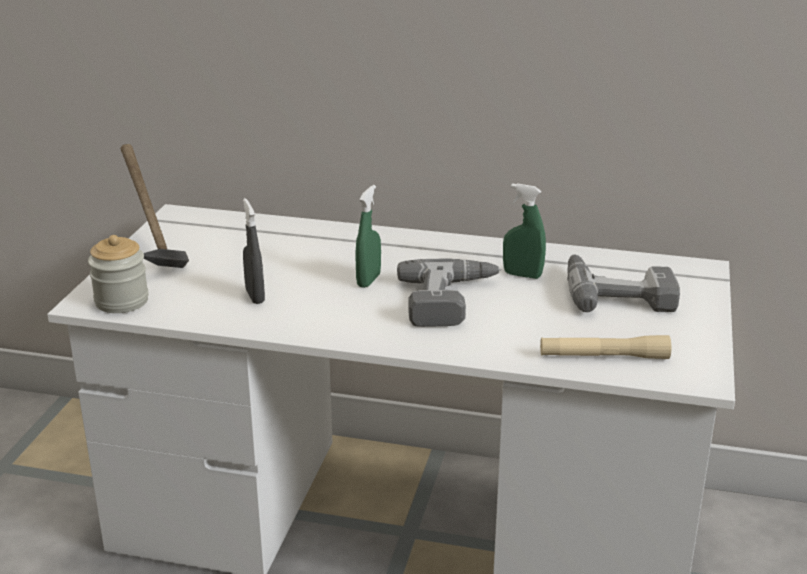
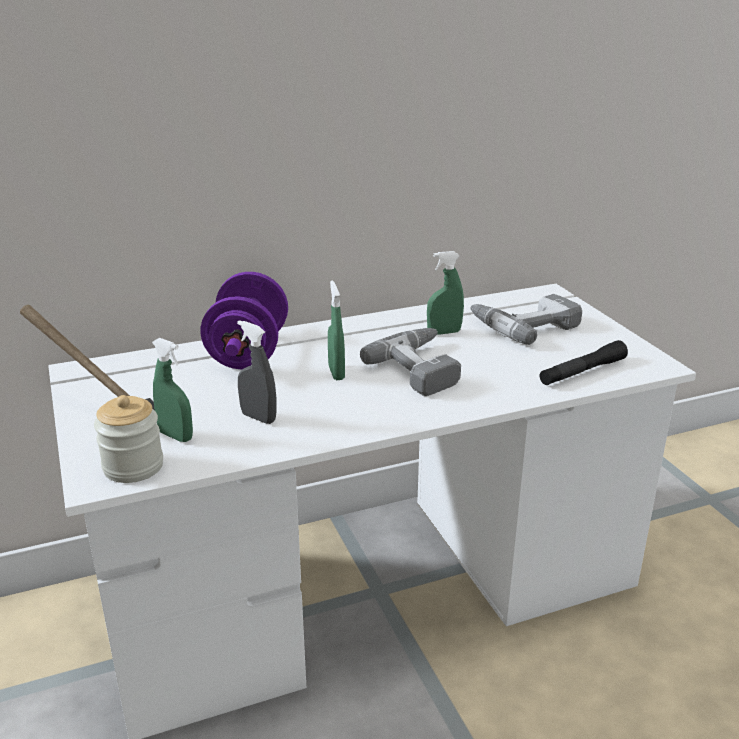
camera: 35 degrees left, 0 degrees up
(178, 289) = (176, 436): none -> green spray bottle
(321, 240) = (248, 352): none -> purple dumbbell
(603, 357) = (582, 372): beige flashlight -> black flashlight

